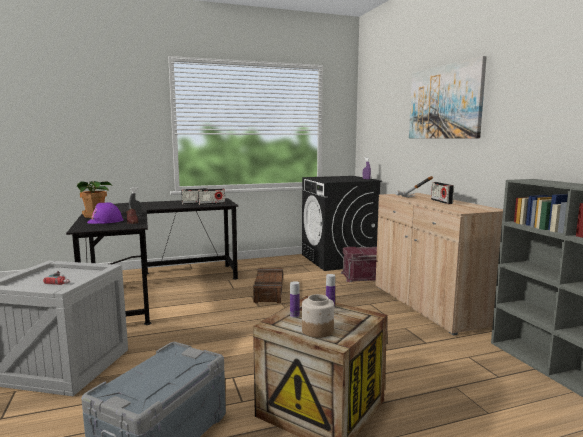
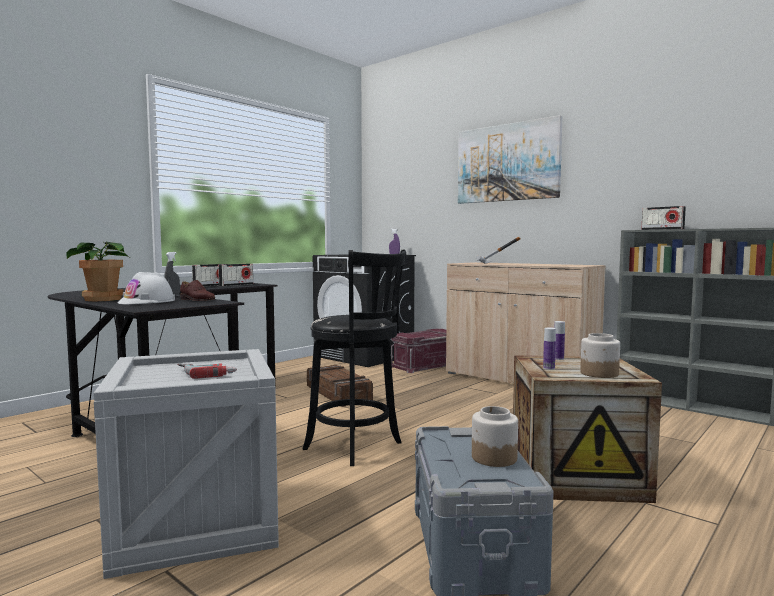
camera: 30 degrees left, 5 degrees down
(105, 221) = (147, 301): purple hard hat -> white hard hat
(166, 380) = (493, 458): none -> jar
(213, 339) = (356, 447): none -> black stool
(441, 201) = (528, 264): radio -> radio (662, 229)

